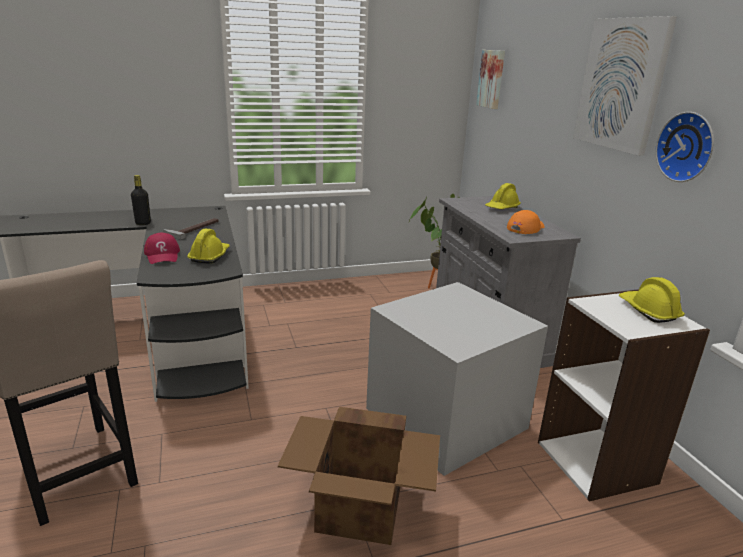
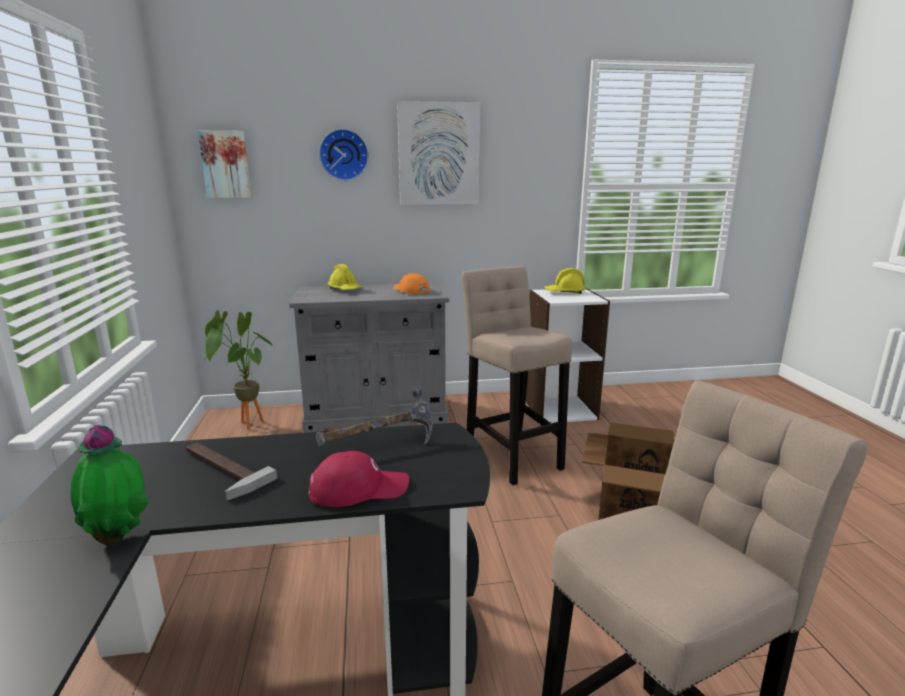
camera: 80 degrees left, 5 degrees down
(143, 223) = (120, 537): black bottle -> potted plant
(209, 256) = (380, 447): yellow hard hat -> hammer
(448, 418) = (511, 454): grey storage box -> beige stool
(687, 147) = (512, 190): wall clock -> wall clock (344, 155)

